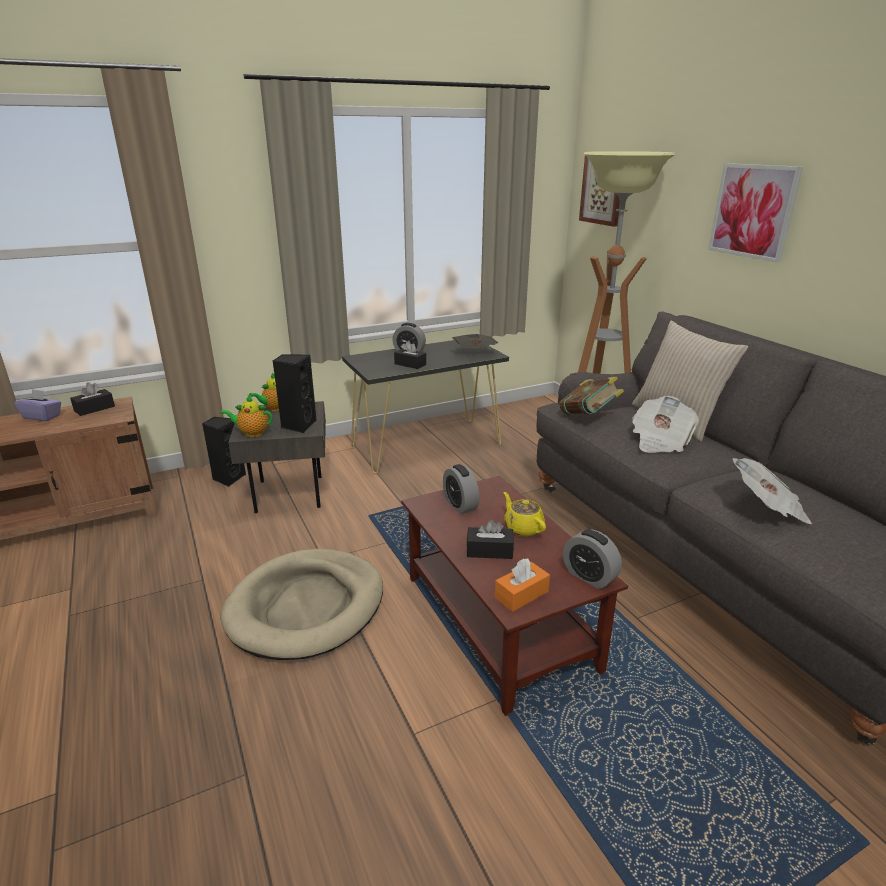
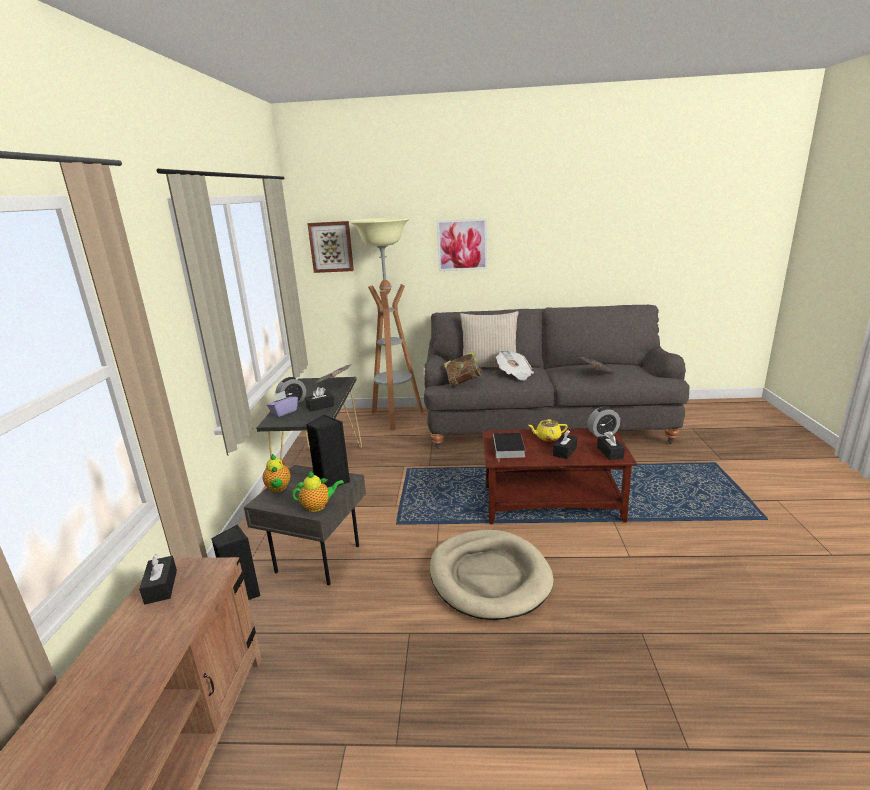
camera: 60 degrees left, 5 degrees down
(42, 416) = (125, 634): purple tissue box -> purple tissue box (284, 412)
(251, 433) = (318, 506): teapot -> teapot turned 135 degrees counterclockwise
(460, 505) = (509, 449): alarm clock -> book
(521, 594) = (610, 452): orange tissue box -> black tissue box

